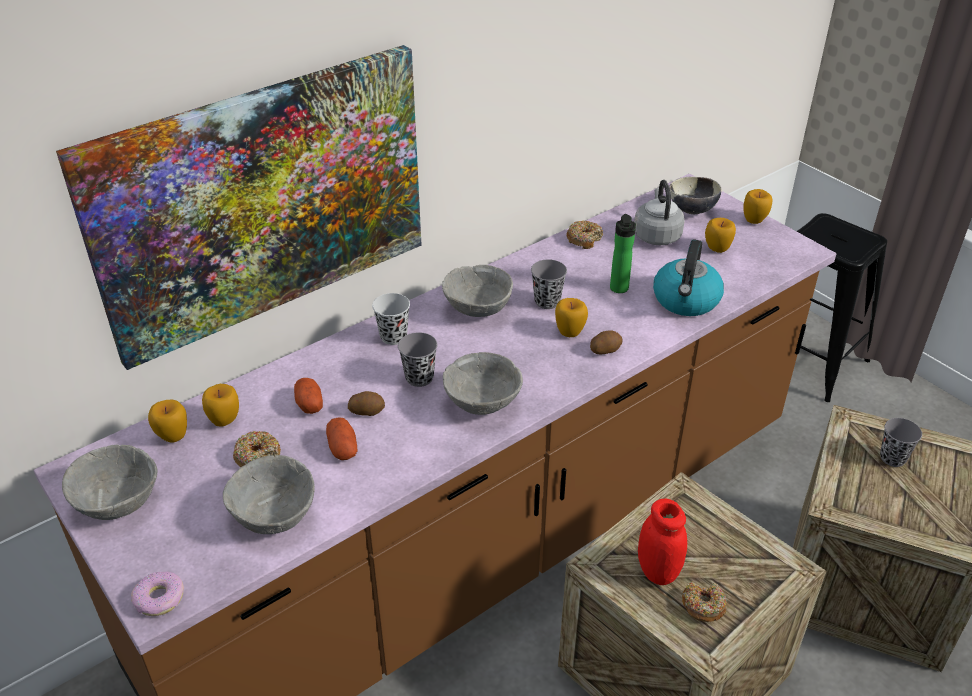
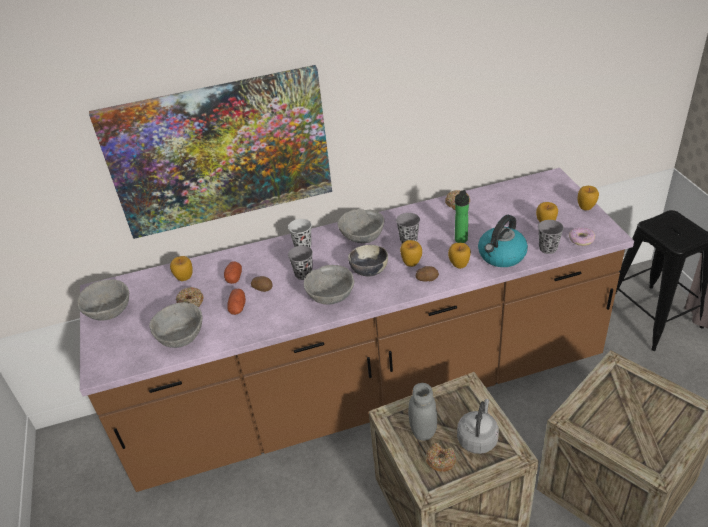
camera: 25 degrees right, 0 degrees up
(160, 599) = (102, 369): donut -> donut (581, 240)
(173, 437) = (154, 281): apple -> apple (459, 265)
(656, 235) = (508, 207): grey kettle -> grey kettle (477, 438)
(657, 571) = (423, 431): red jar -> grey jar
(692, 210) = (544, 194): bowl -> bowl (369, 271)
(892, 458) = (633, 397): grey cup -> grey cup (548, 248)

